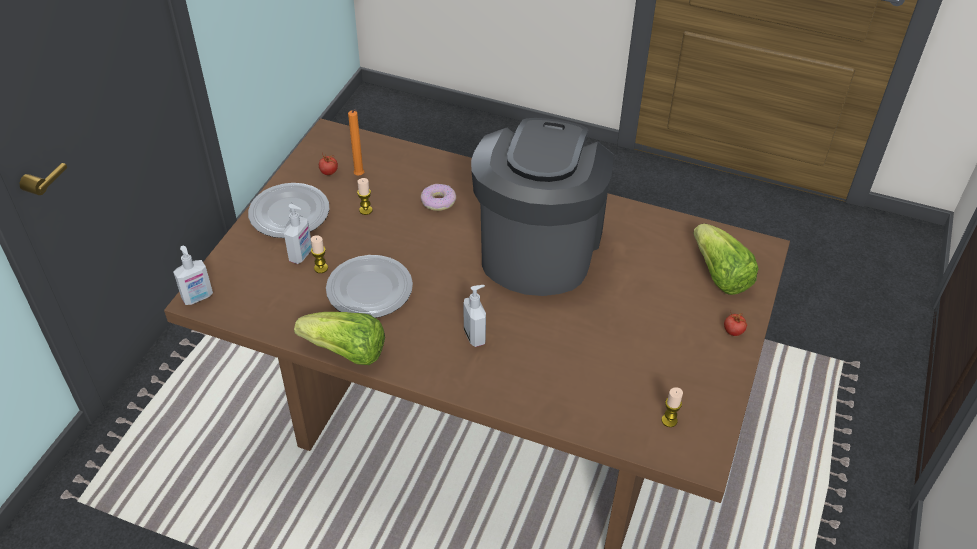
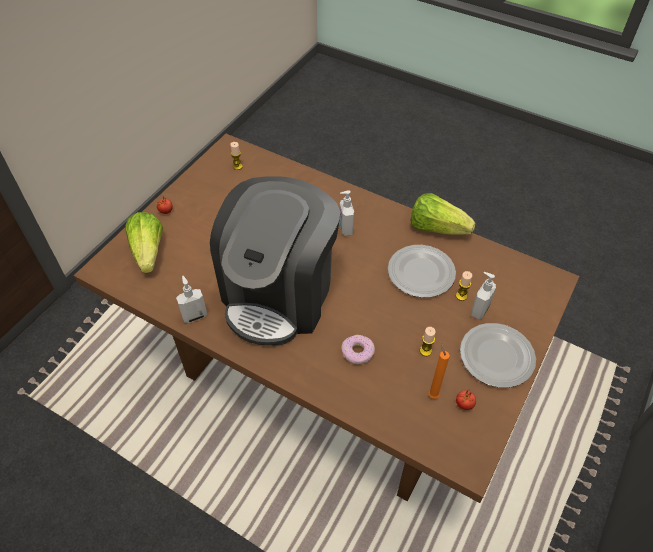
camera: 170 degrees left, 5 degrees up
(198, 298) = (555, 281): soap dispenser -> soap dispenser (194, 316)

